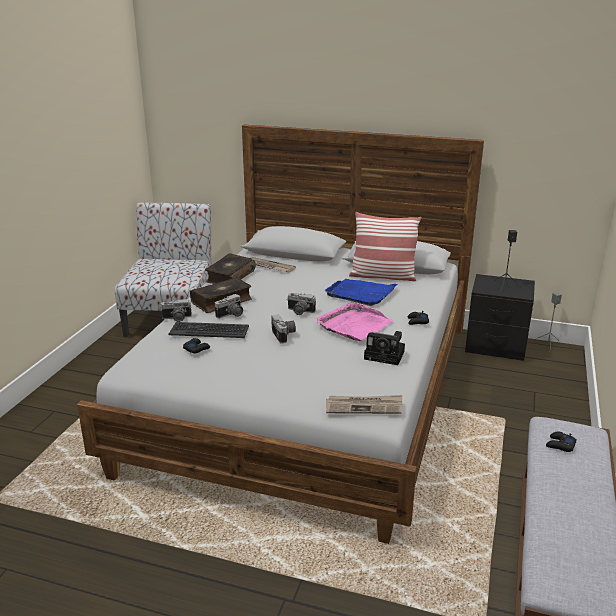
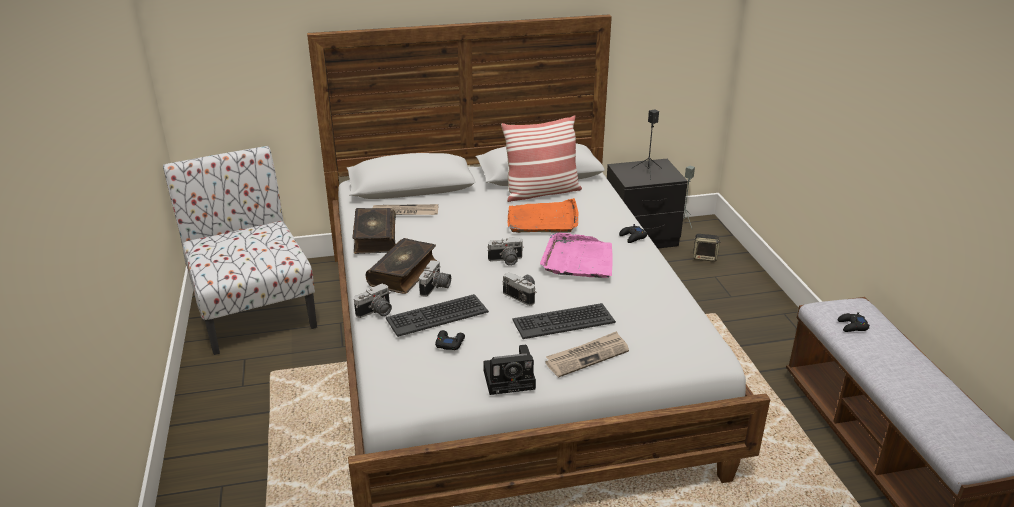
camera: 30 degrees left, 5 degrees up
(292, 360) = (563, 321): none -> keyboard
(361, 293) = (543, 220): blue tray -> orange tray
(364, 406) = (688, 349): newspaper -> newspaper (587, 356)
(386, 355) = (646, 285): camera -> camera (511, 379)
(540, 375) = (705, 257): none -> speaker

